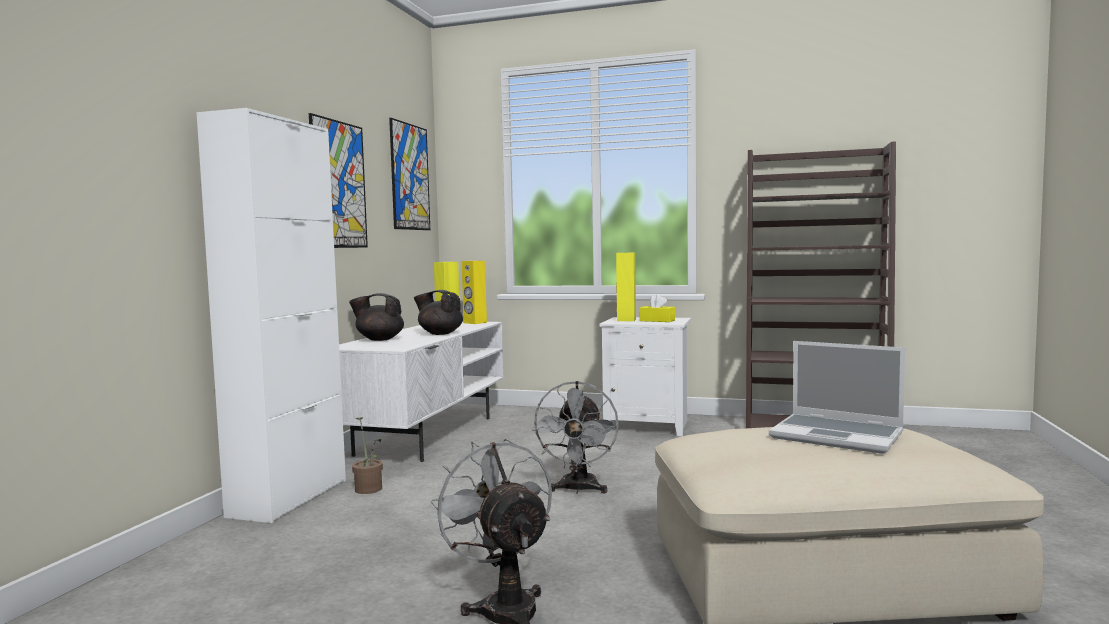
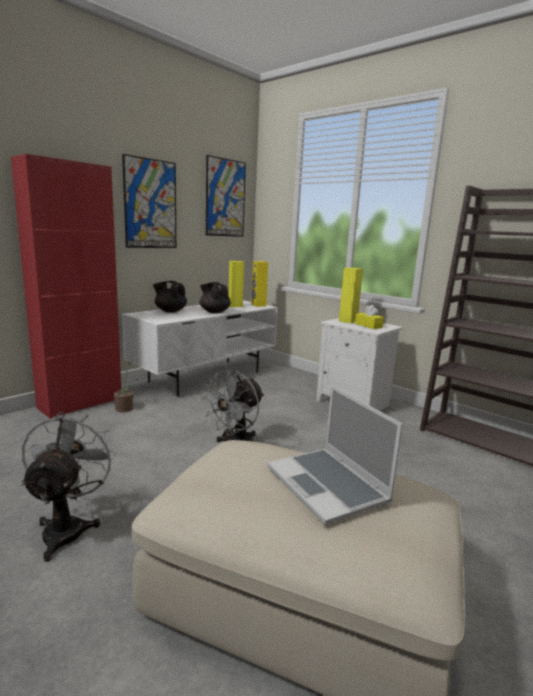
camera: 25 degrees right, 10 degrees up
(289, 498) = (80, 403): white cabinet -> red cabinet

